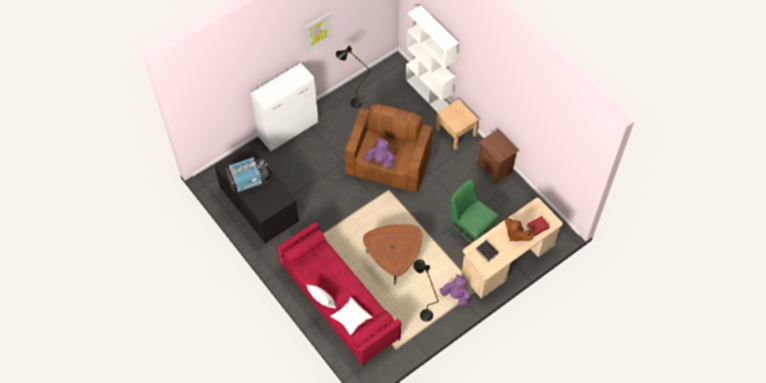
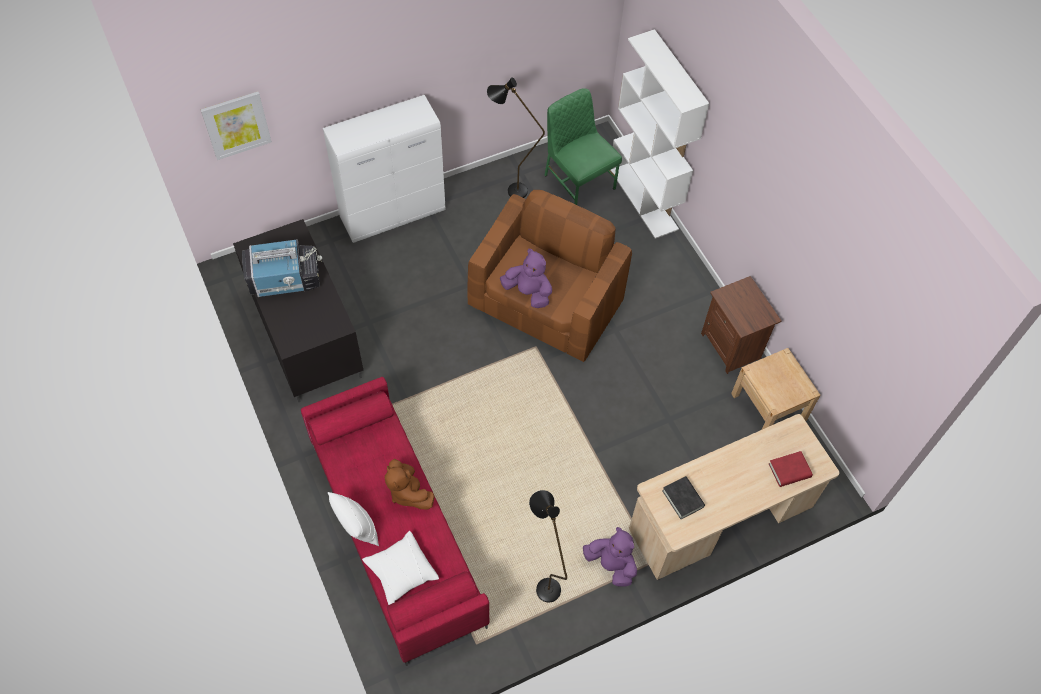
camera: 10 degrees right, 0 degrees up
(317, 31) = (460, 41): picture -> picture (236, 125)
(394, 259) = (514, 472): brown coffee table -> none
(456, 132) = (676, 271): beige nightstand -> beige nightstand (768, 407)
(470, 229) = (664, 446): green chair -> green chair (578, 181)
(516, 234) = (745, 477): brown plush toy -> brown plush toy (408, 492)

